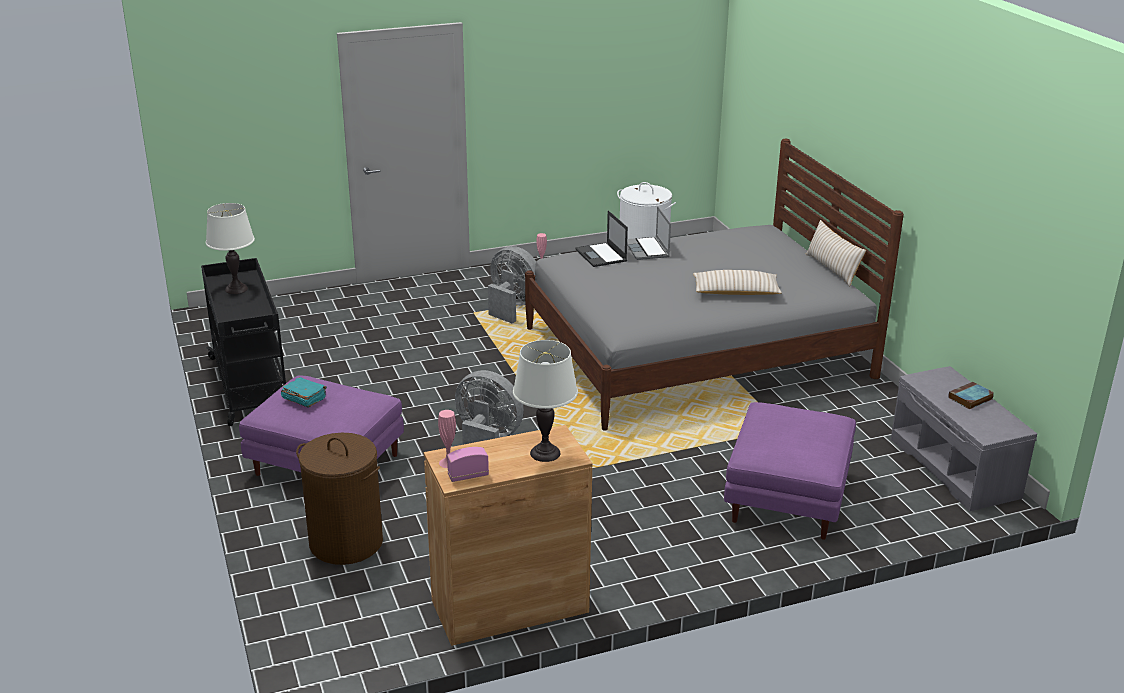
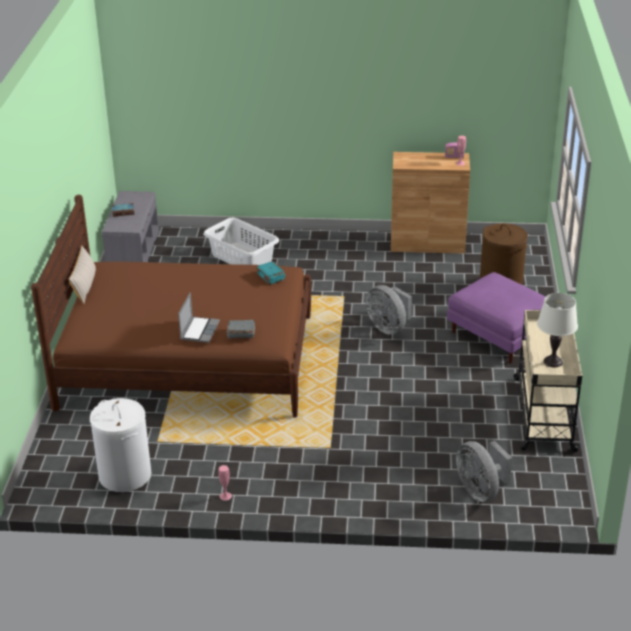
camera: 155 degrees left, 5 degrees up
(251, 386) = (543, 413): black cart -> beige cart
(304, 399) = (513, 300): turquoise book -> turquoise book (270, 277)
(513, 307) = (291, 446): grey fan -> grey fan (480, 490)
(545, 453) = (412, 158): white table lamp -> none
(601, 255) = (240, 334): laptop -> grey book
(696, 352) = (188, 361): grey bed -> brown bed
(736, 292) = (181, 278): beige pillow -> none
(786, 496) = (242, 258): purple ottoman -> white laundry basket

